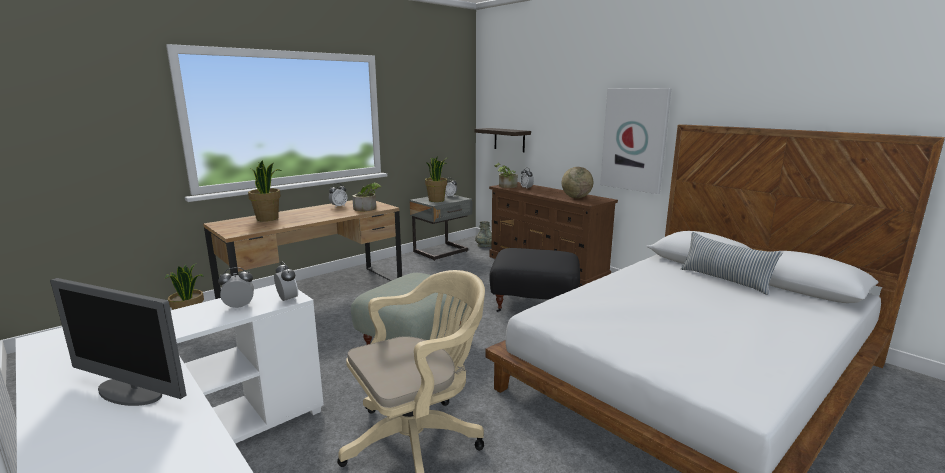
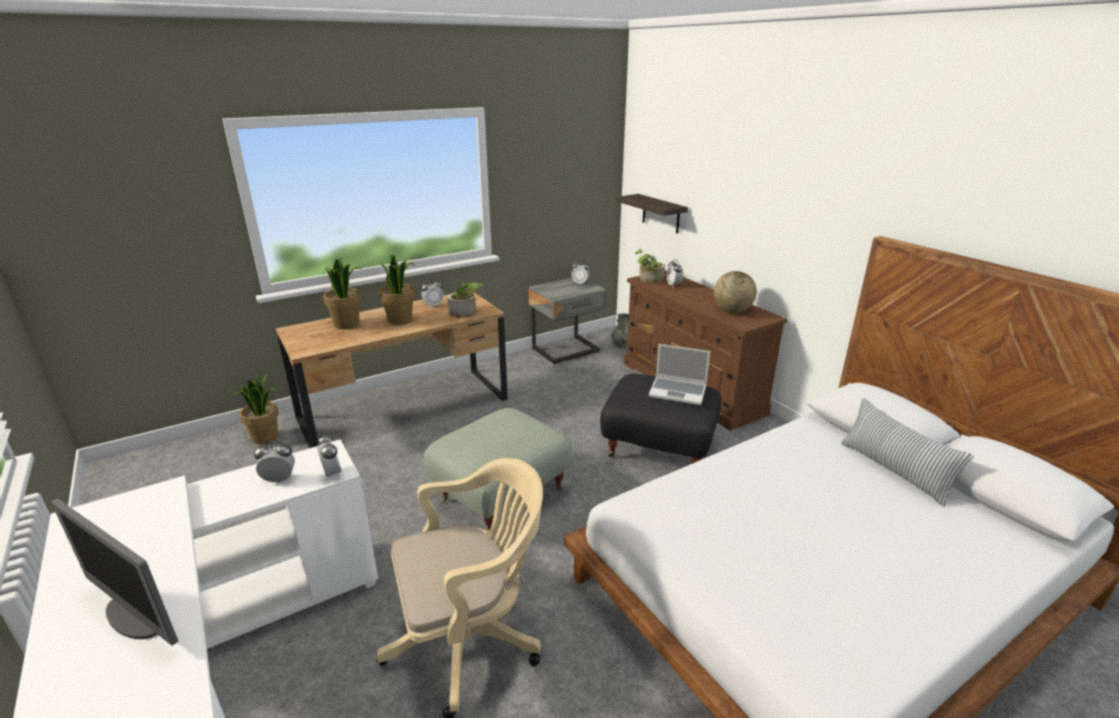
camera: 10 degrees right, 10 degrees up
(437, 200) = (561, 290): potted plant -> potted plant (400, 320)
(547, 254) = (678, 392): none -> laptop
(634, 140) = (817, 244): picture -> none

